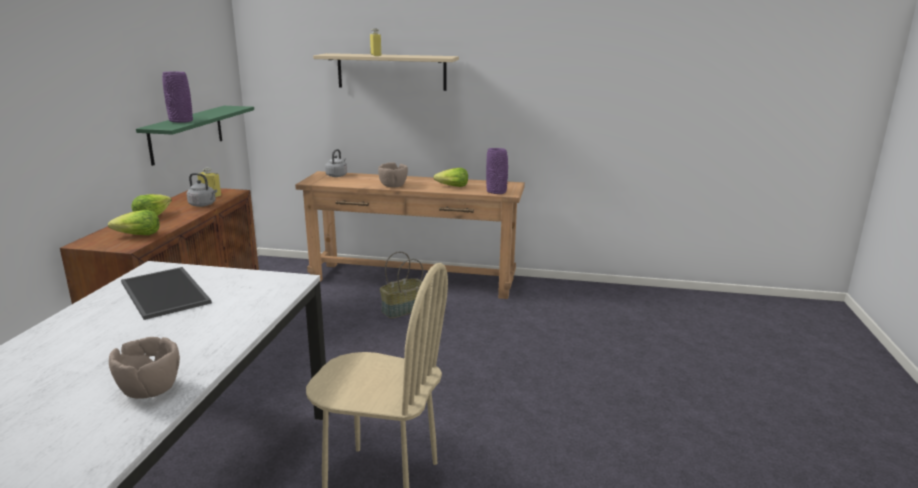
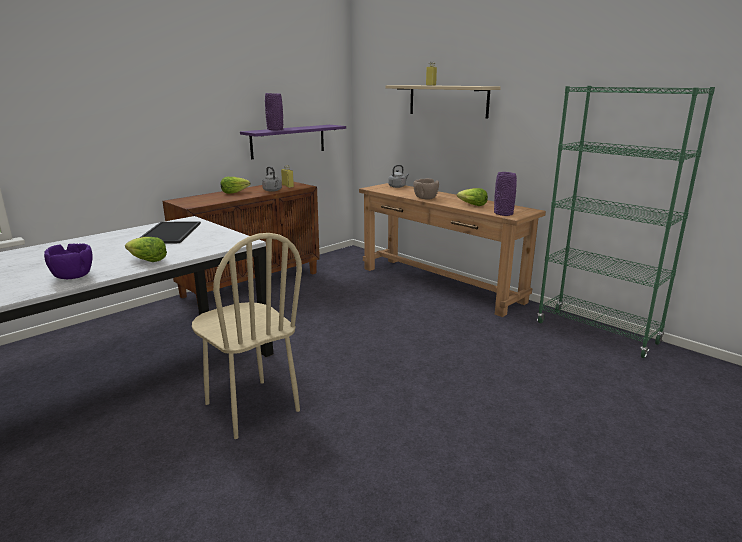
camera: 35 degrees right, 0 degrees up
(138, 235) = (207, 201): lettuce -> lettuce (146, 260)
(150, 390) = (72, 276): brown bowl -> purple bowl
(187, 134) = (288, 141): green shelf -> purple shelf
(403, 310) = (406, 303): basket -> none
(595, 292) = (597, 333): none -> green bookcase

